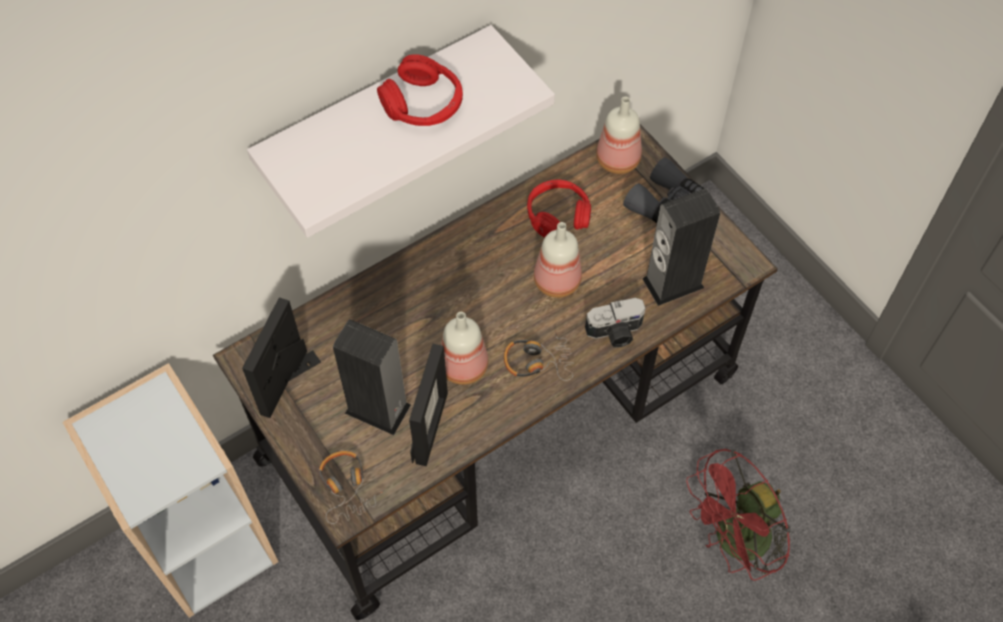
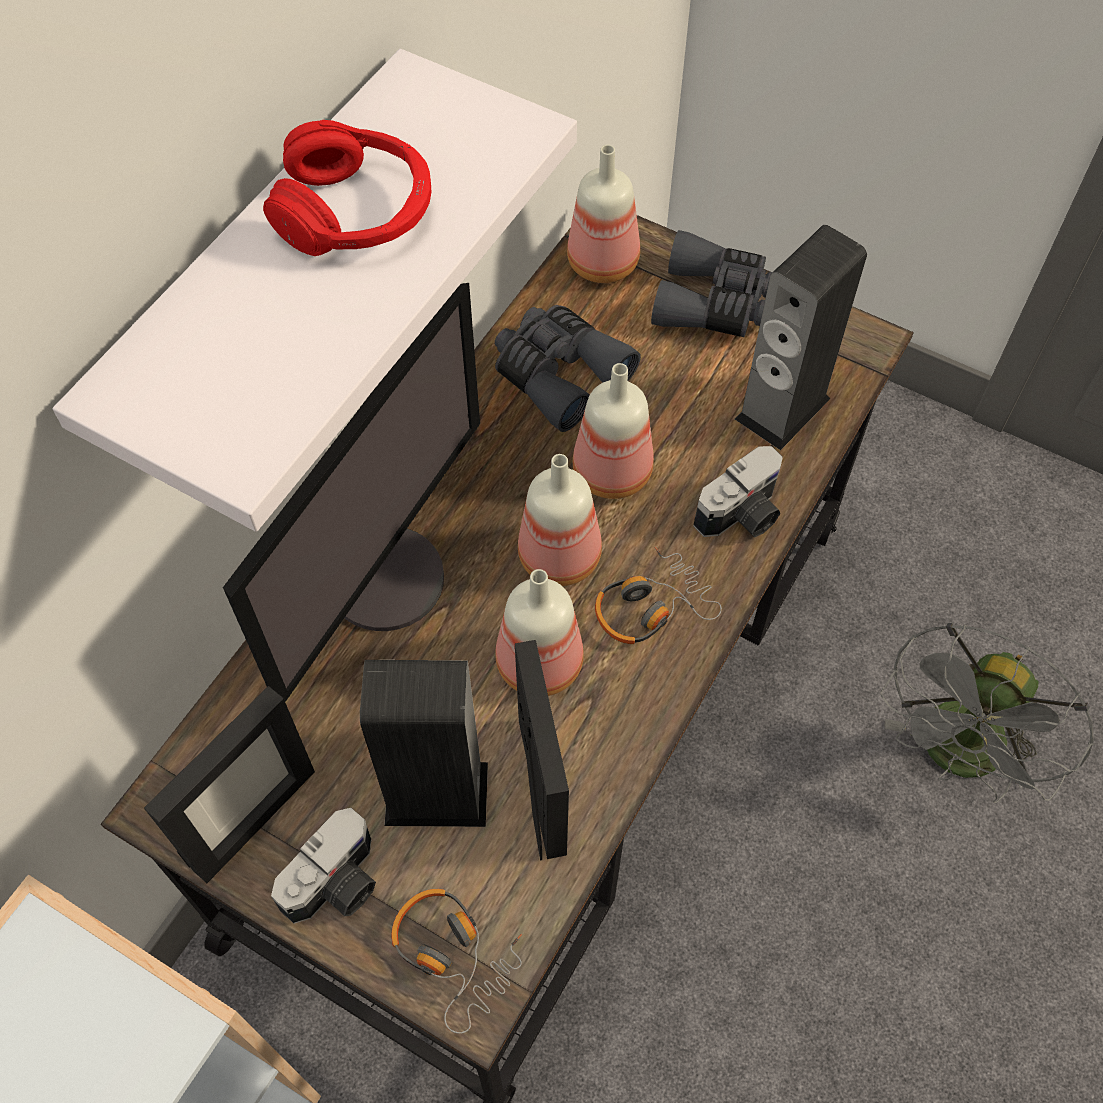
camera: 25 degrees left, 0 degrees up
(284, 382) = (252, 818): picture frame -> picture frame turned 135 degrees counterclockwise
(309, 432) = (338, 885): none -> camera
(407, 288) = (383, 576): none -> monitor
(505, 314) = (561, 554): none -> bottle
(557, 215) = (558, 373): red headphones -> grey binoculars
(734, 543) = (957, 757): red fan -> grey fan

